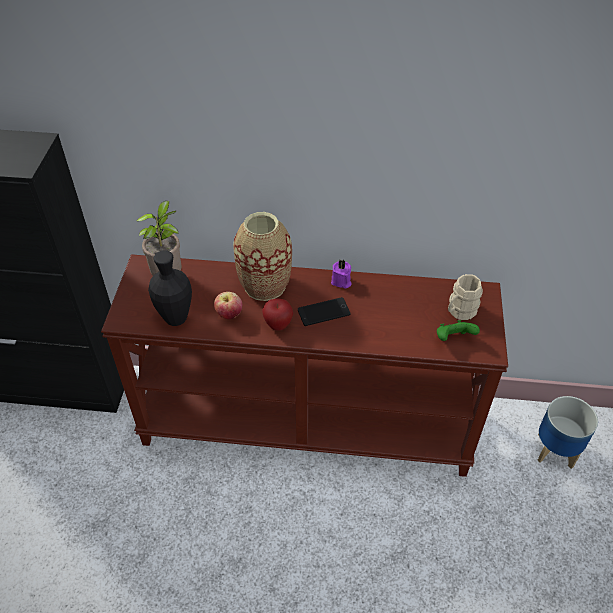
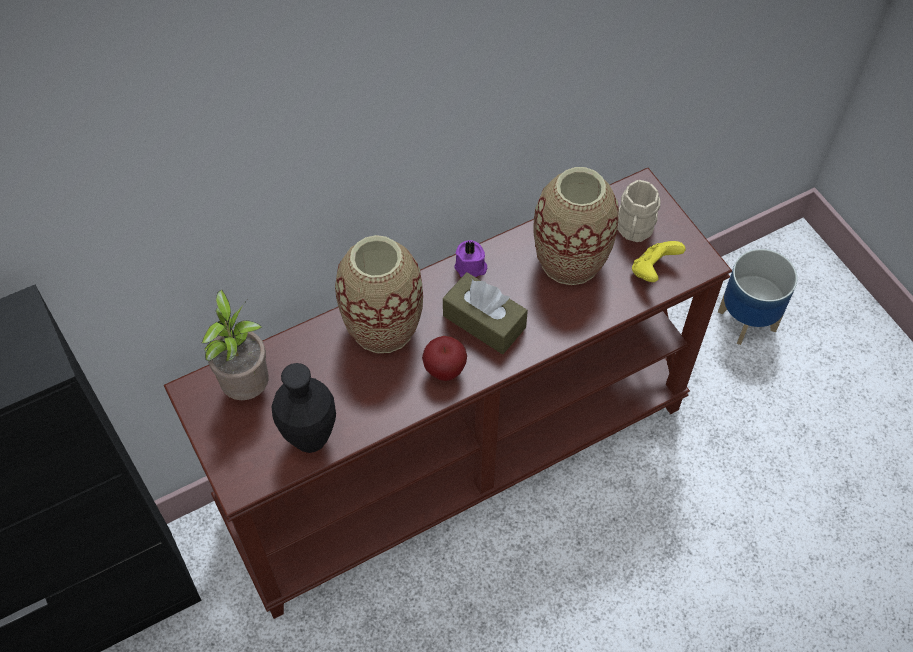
camera: 35 degrees left, 10 degrees up
(229, 314) = (373, 393): apple -> none
(323, 312) = (484, 321): phone -> brown tissue box
(404, 307) = (570, 260): none -> vase
(453, 339) = (653, 270): green game controller -> yellow game controller

